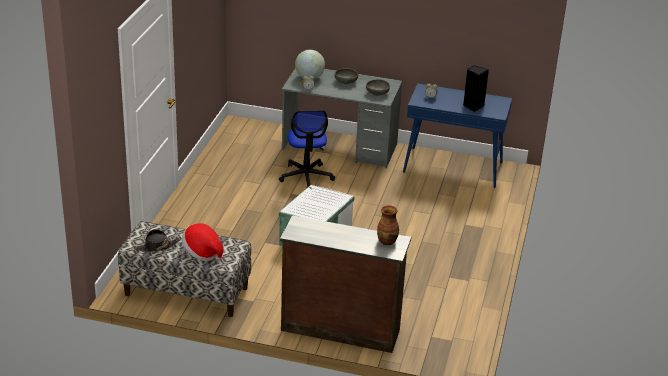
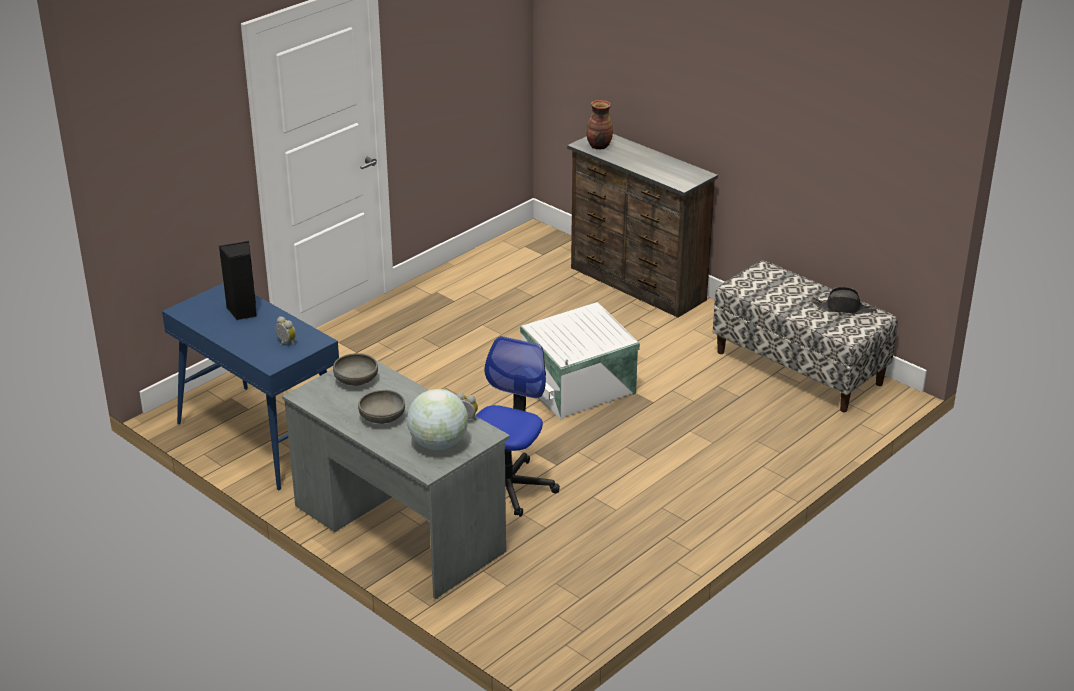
camera: 150 degrees left, 0 degrees up
(202, 252) = (786, 288): hat -> none

